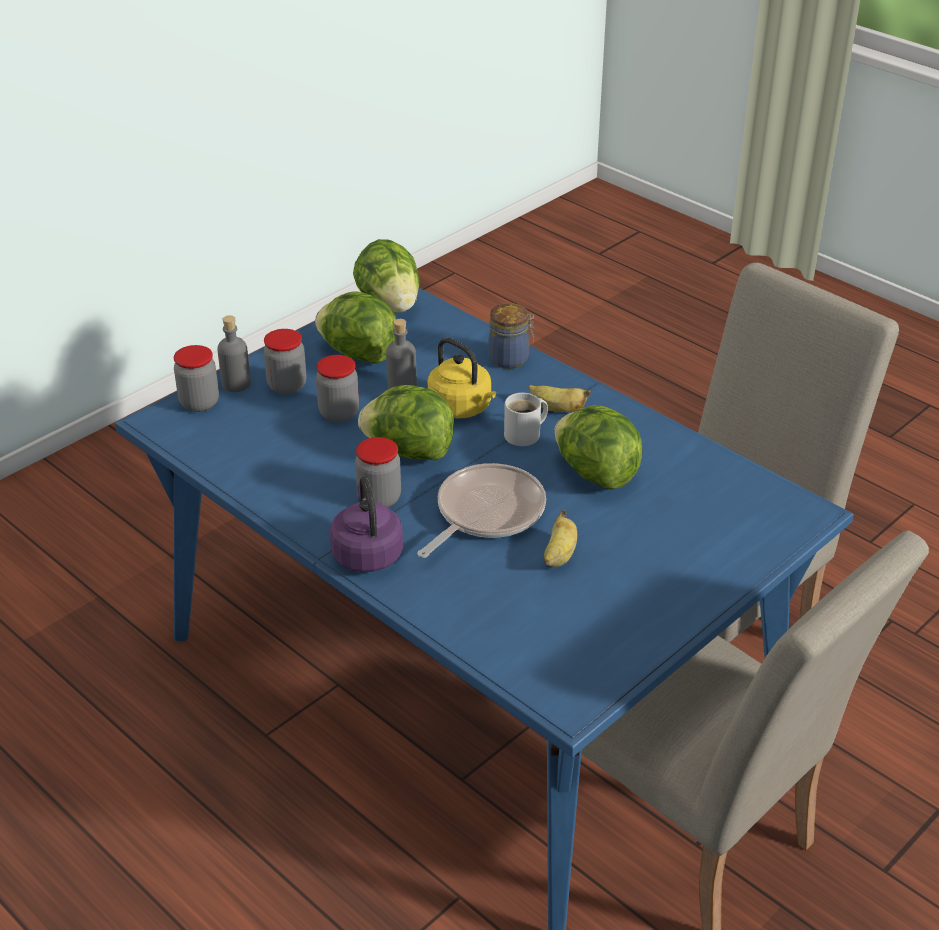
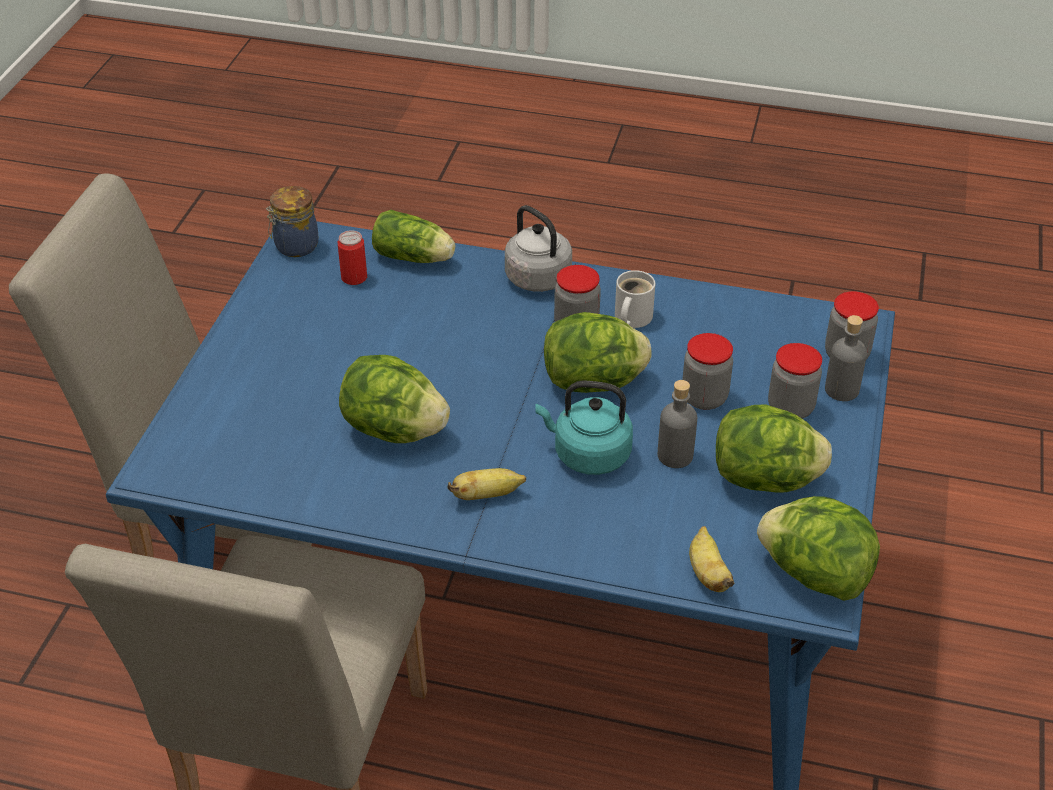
camera: 150 degrees right, 5 degrees up
(367, 553) = (541, 280): purple kettle -> grey kettle
(462, 408) = (587, 454): yellow kettle -> turquoise kettle
(465, 624) = (415, 258): none -> lettuce
(485, 513) = (470, 350): frying pan -> none
(510, 359) = (593, 548): jar -> jar (295, 246)
(525, 434) = (496, 448): white mug -> white mug (630, 318)
(541, 625) = (354, 277): none -> can
(559, 555) = (376, 337): banana -> banana (707, 573)

